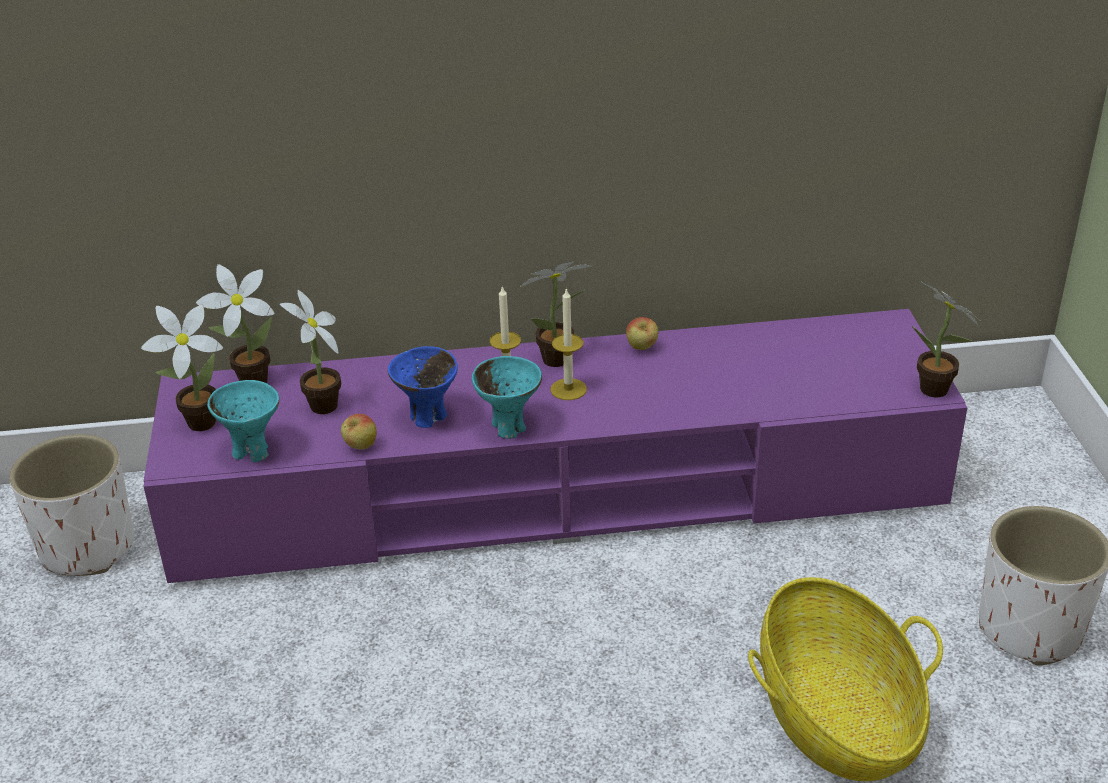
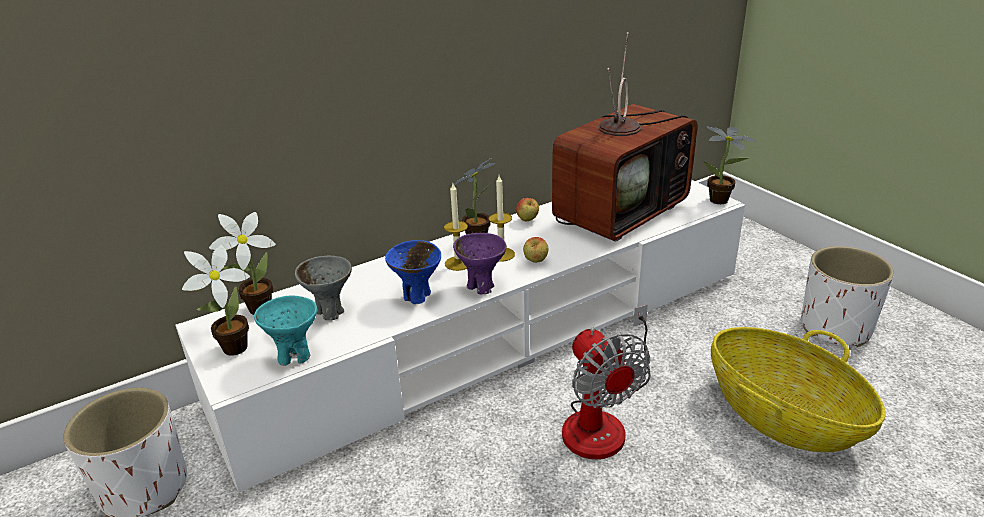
camera: 25 degrees left, 5 degrees down
(321, 409) = (330, 312): potted plant -> grey bowl
(360, 447) = (381, 329): apple -> apple (535, 261)
(508, 427) = (481, 287): turquoise bowl -> purple bowl
(559, 492) = (496, 335): purple tv stand -> white tv stand
(605, 641) = (602, 420): none -> fan
(775, 369) = (620, 212): none -> television

